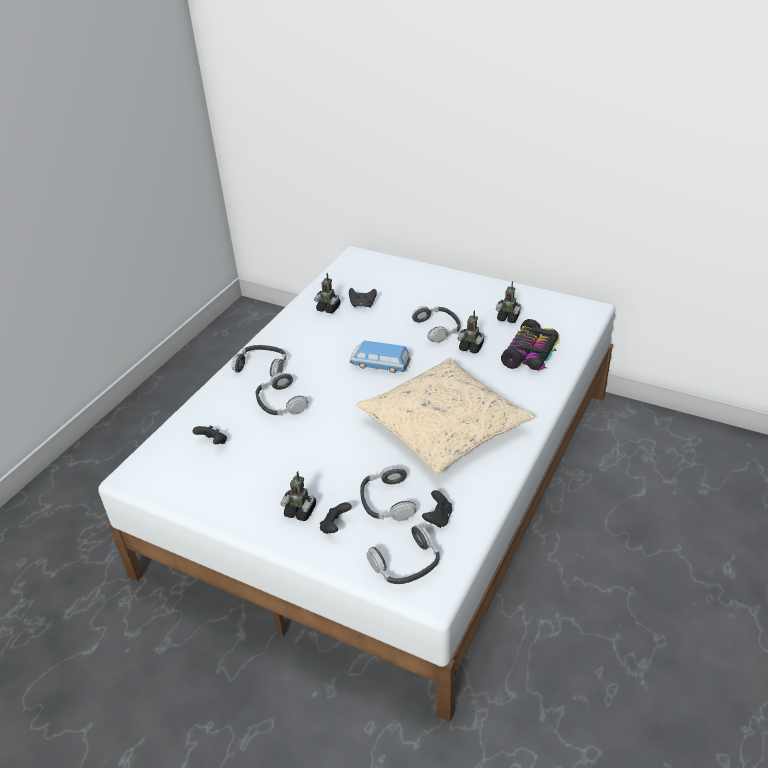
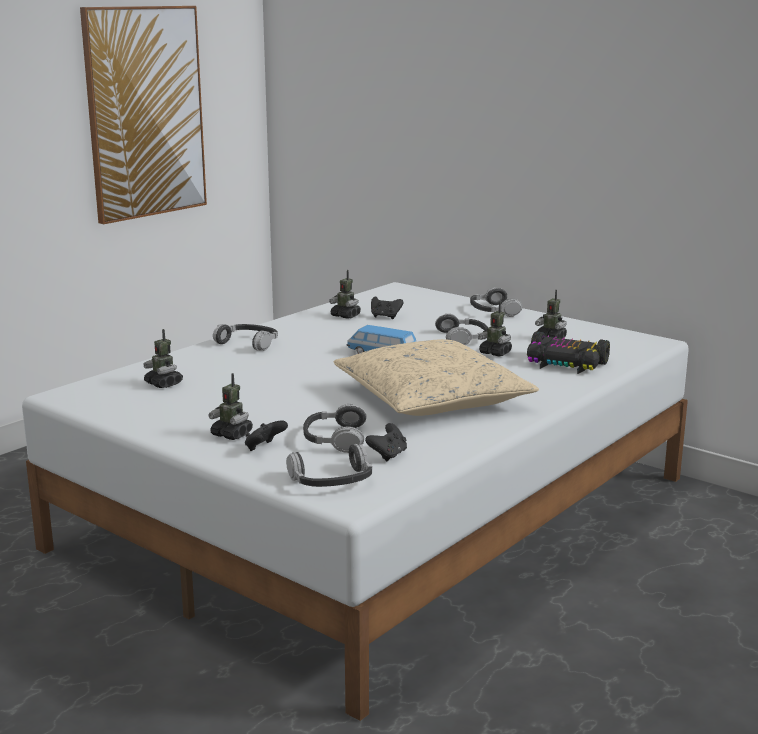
camera: 10 degrees right, 20 degrees down
(105, 134) = (145, 113): none -> picture
(213, 443) = (163, 384): black game controller -> toy robot
(280, 402) = (254, 367): headphones -> headphones (493, 311)
(531, 354) = (565, 363): toy car -> toy car turned 75 degrees clockwise

